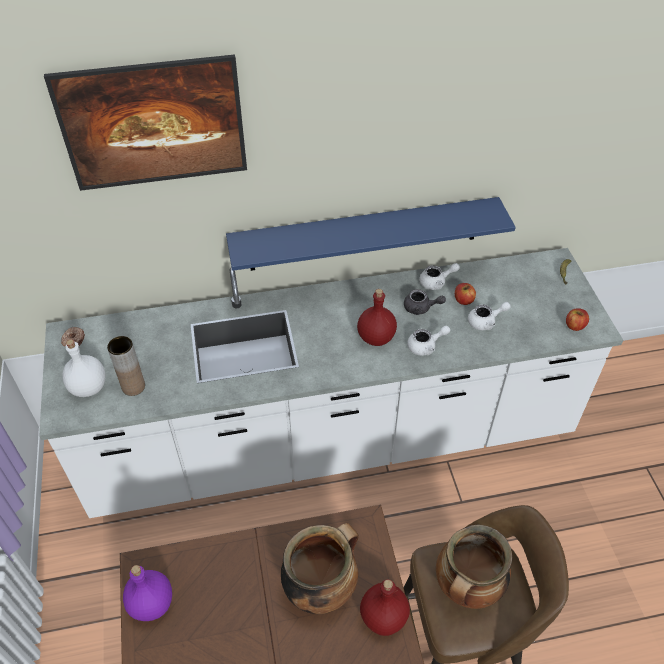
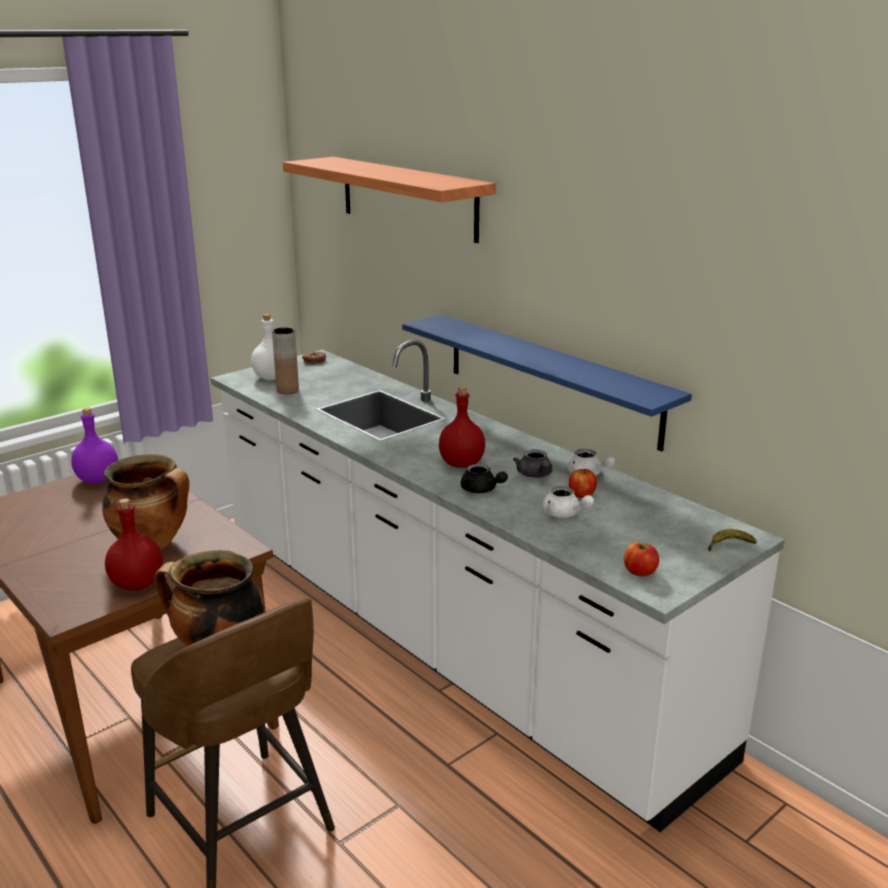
camera: 60 degrees right, 25 degrees down
(159, 151) = (407, 198): picture -> shelf
(426, 346) = (481, 490): white teapot -> black teapot

